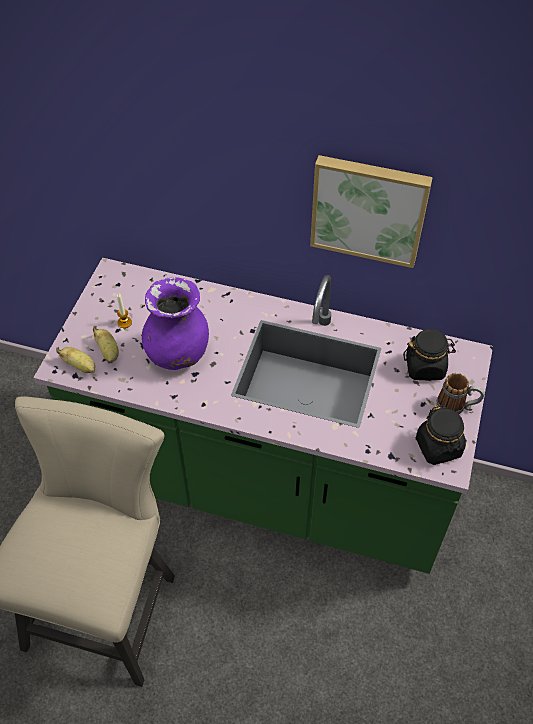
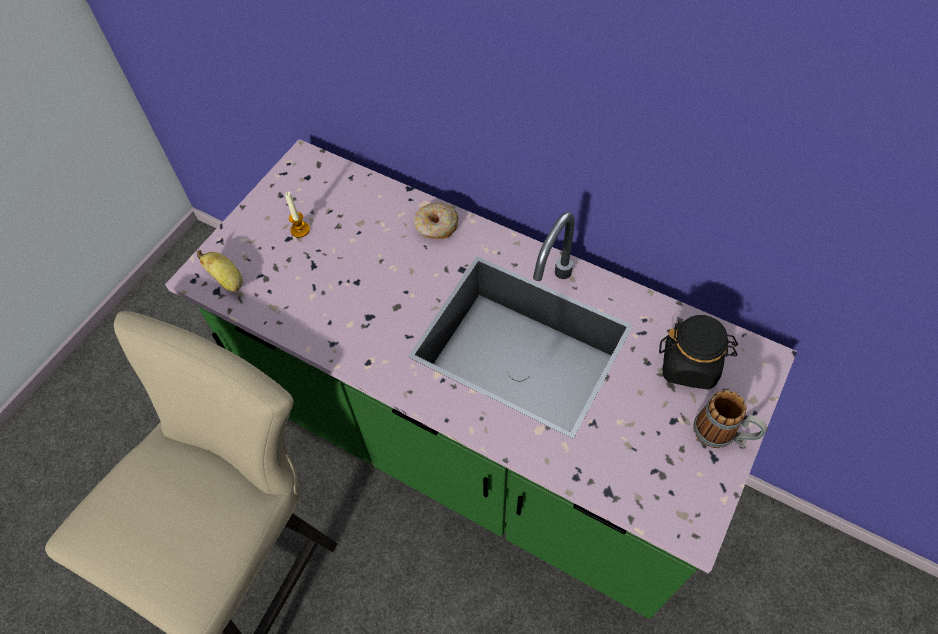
camera: 15 degrees right, 5 degrees up
(108, 352) = (268, 266): banana -> none
(178, 353) = (356, 284): purple vase -> none
(225, 304) = (436, 226): none -> donut
(369, 209) = (642, 124): picture -> none
(438, 447) = (681, 493): black jar -> none

